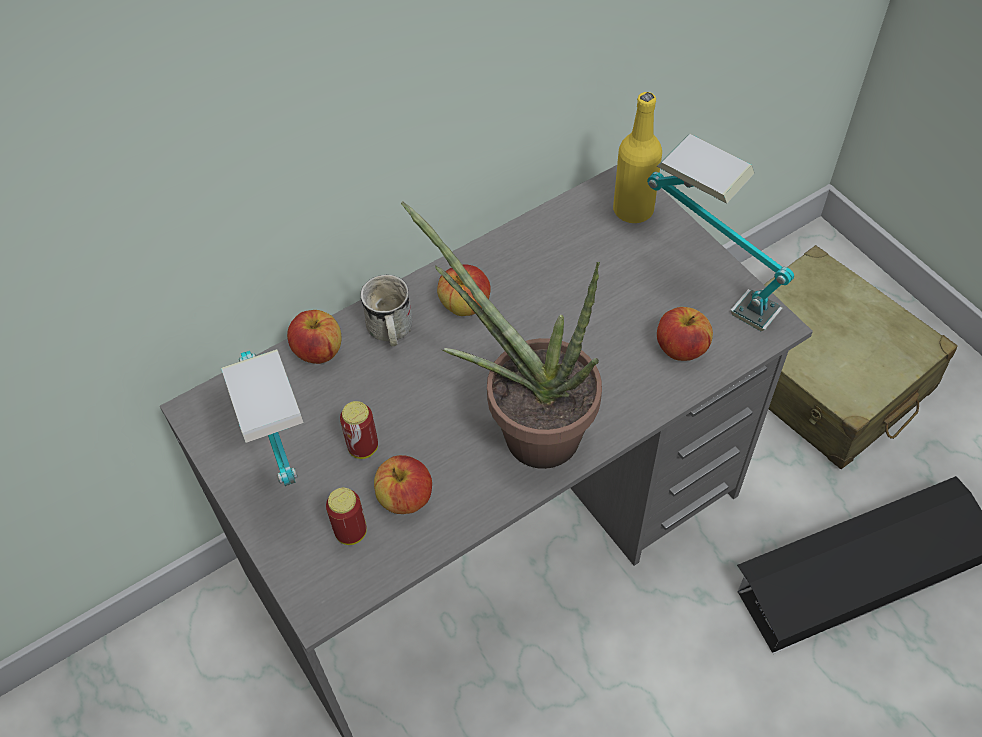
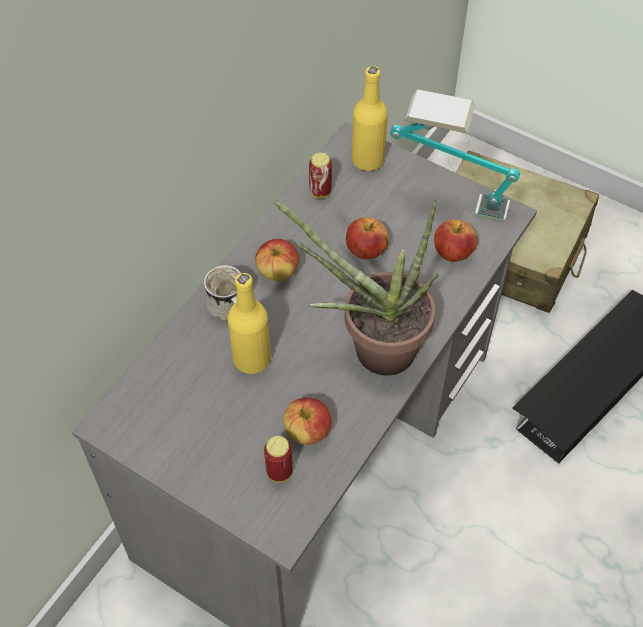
camera: 25 degrees left, 0 degrees up
(286, 462) = (200, 438): table lamp -> none
(318, 351) = (180, 345): apple -> apple (366, 250)
(363, 447) = (255, 406): can -> can (320, 192)
(386, 393) = (252, 359): none -> yellow bottle

